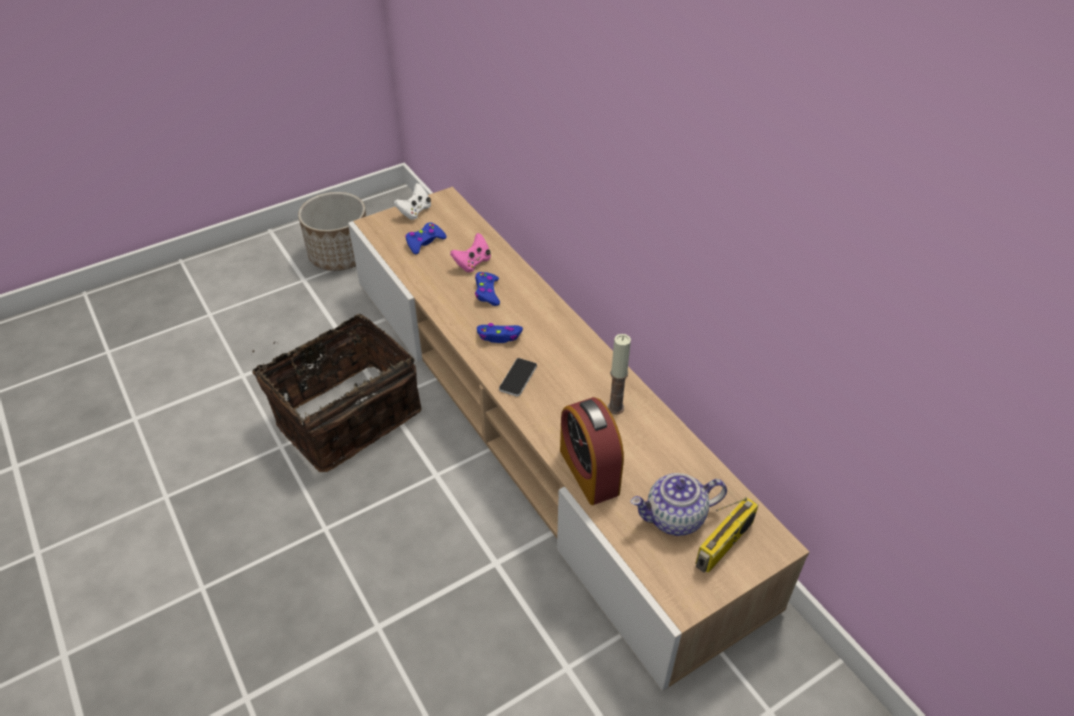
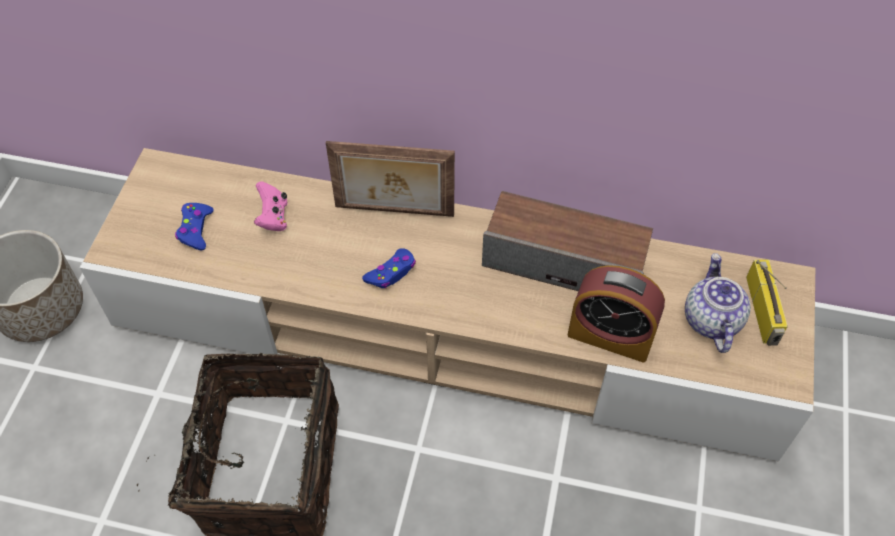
camera: 45 degrees left, 10 degrees up
(415, 211) = (140, 203): white game controller -> none
(487, 292) = (326, 238): blue game controller -> none
(518, 378) = (456, 299): phone -> none
(544, 306) = (394, 212): none -> picture frame
(615, 407) = (564, 262): candle -> speaker
(674, 518) = (710, 319): teapot -> teapot turned 150 degrees clockwise

